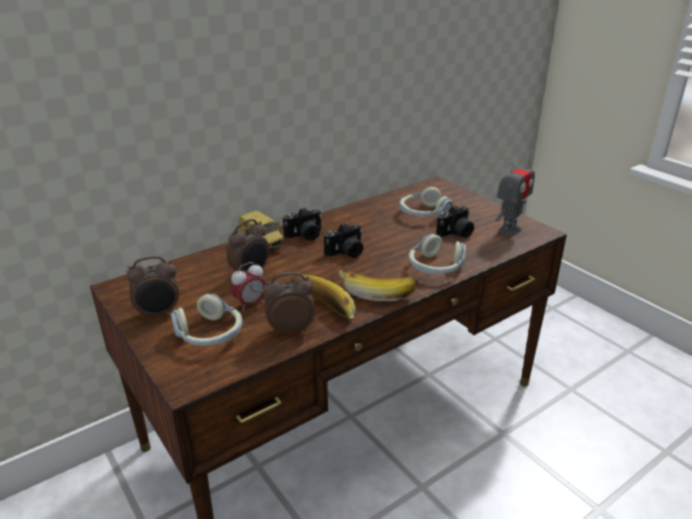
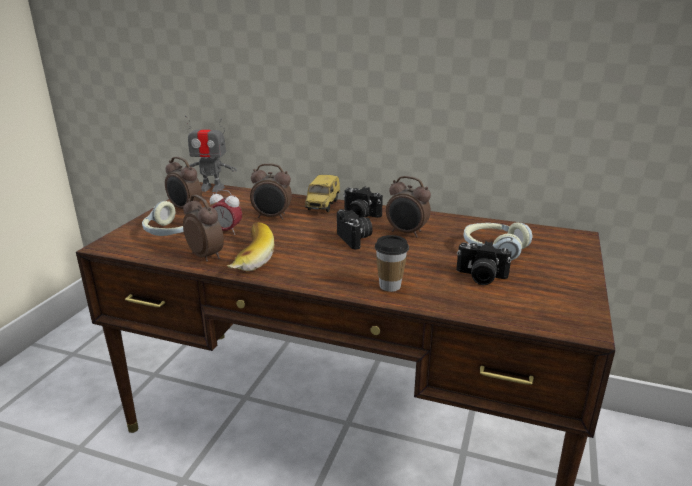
camera: 55 degrees right, 5 degrees down
(346, 253) = (355, 239): camera -> camera turned 135 degrees counterclockwise
(362, 231) = (406, 233): none -> alarm clock
(378, 291) = (307, 272): banana -> none
(435, 267) = (390, 286): headphones -> cup
(509, 230) = (547, 306): toy robot -> toy robot (212, 188)

